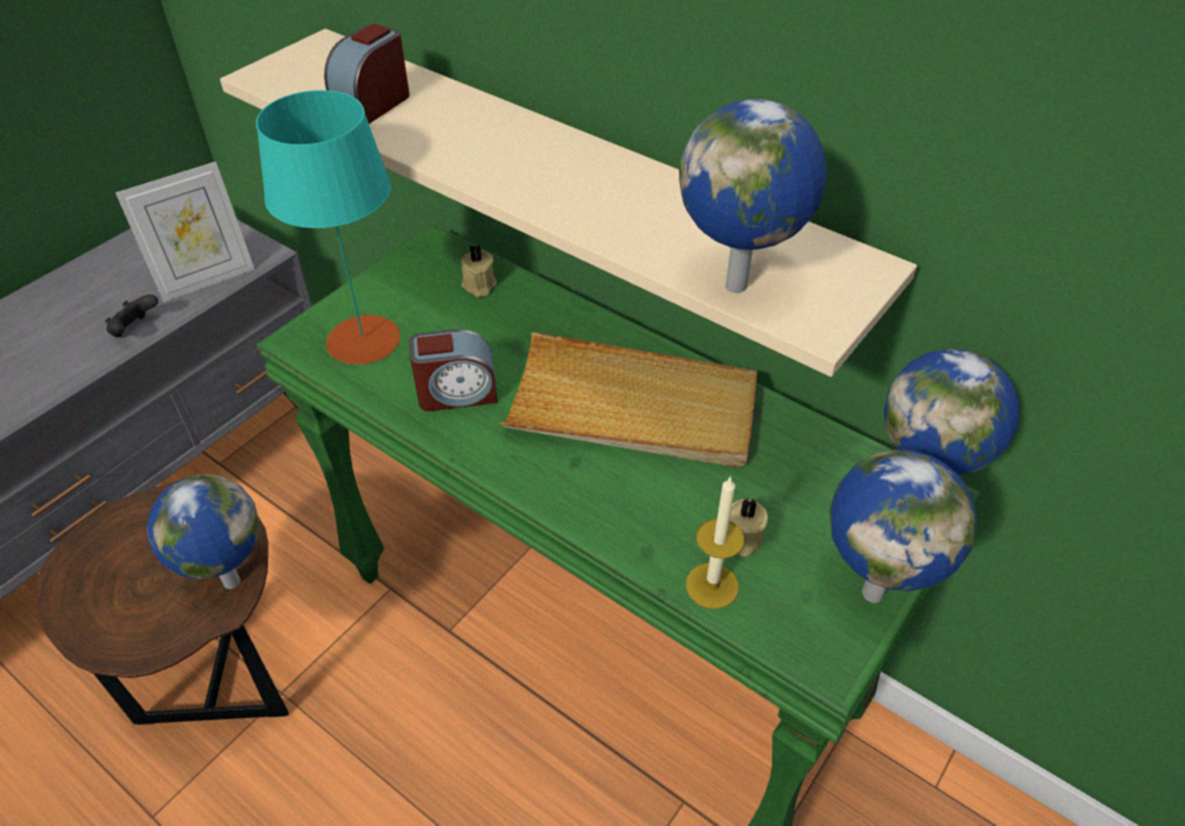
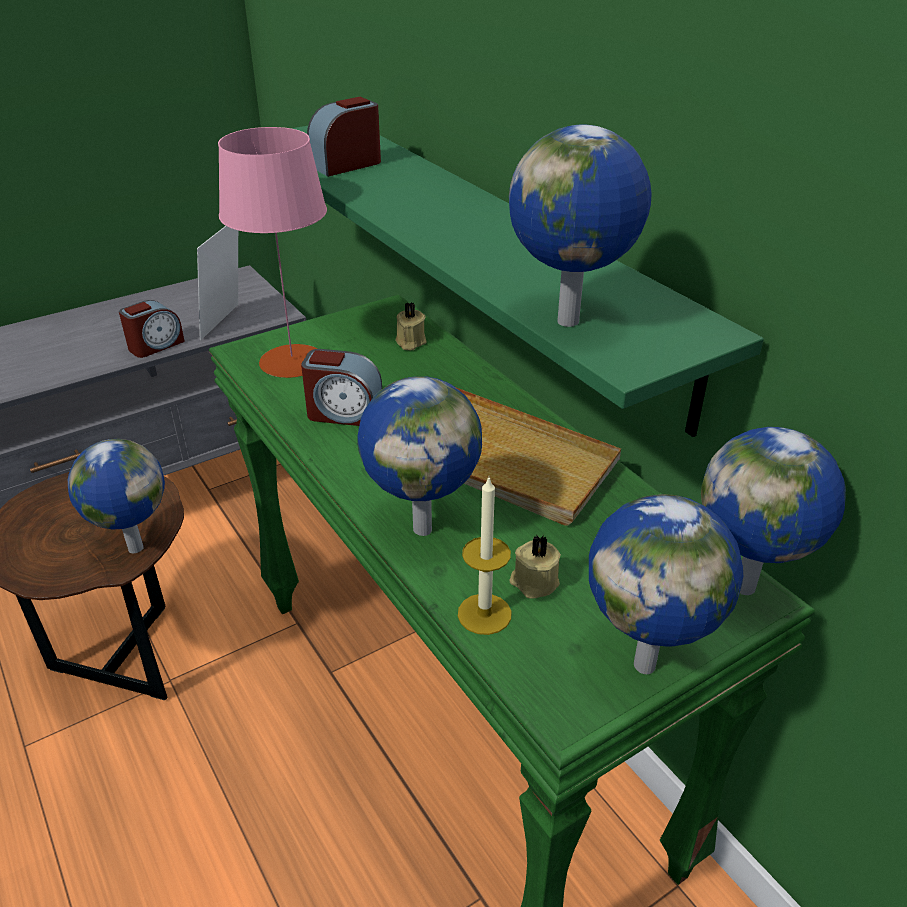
camera: 20 degrees right, 10 degrees down
(135, 330) = (155, 345): black game controller -> alarm clock
(206, 280) = (226, 323): picture frame -> picture frame turned 120 degrees clockwise
(363, 339) = (292, 361): turquoise table lamp -> pink table lamp
(575, 181) = (501, 253): beige shelf -> green shelf
(608, 508) = (423, 527): none -> globe

